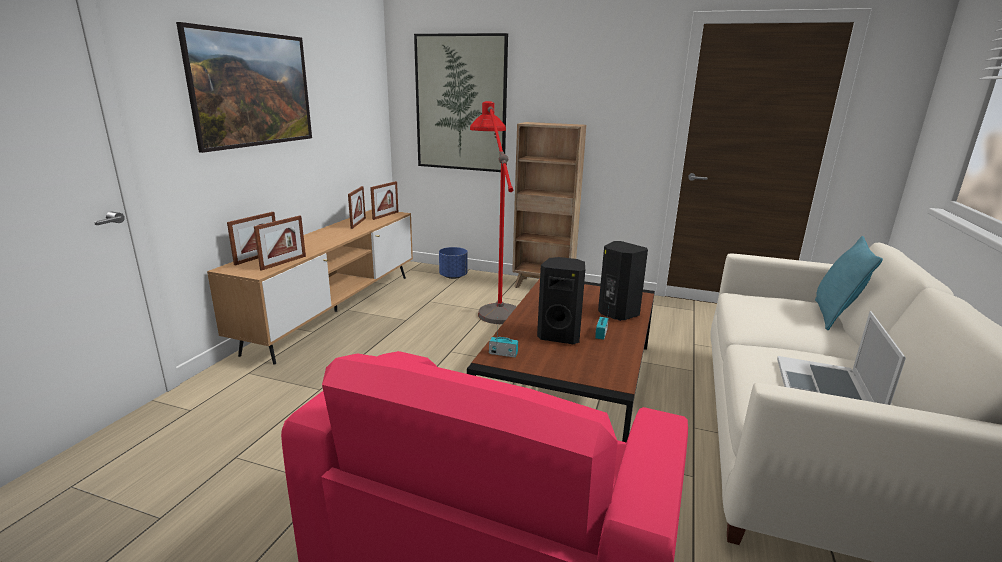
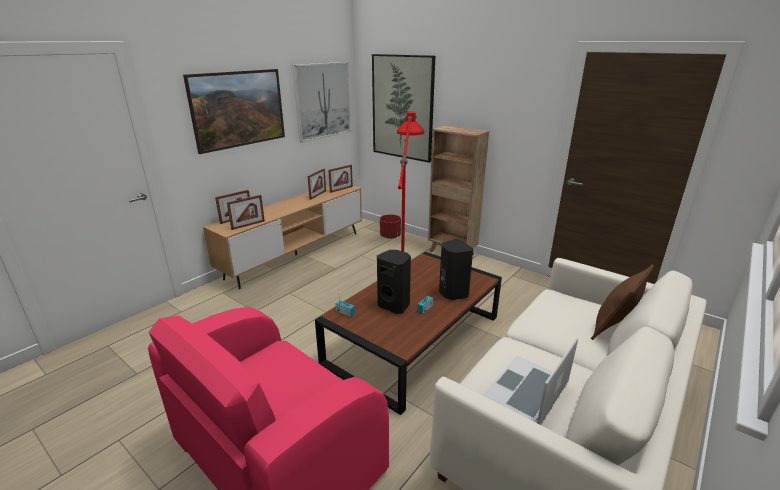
camera: 20 degrees right, 5 degrees up
(353, 93) = (323, 101): none -> picture
(453, 276) = (390, 236): blue planter -> red planter
(833, 316) = (613, 328): turquoise pillow -> brown pillow

